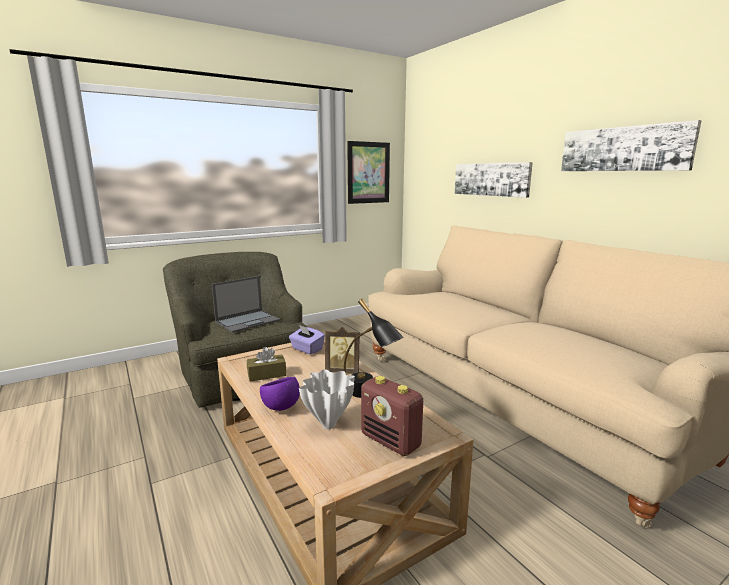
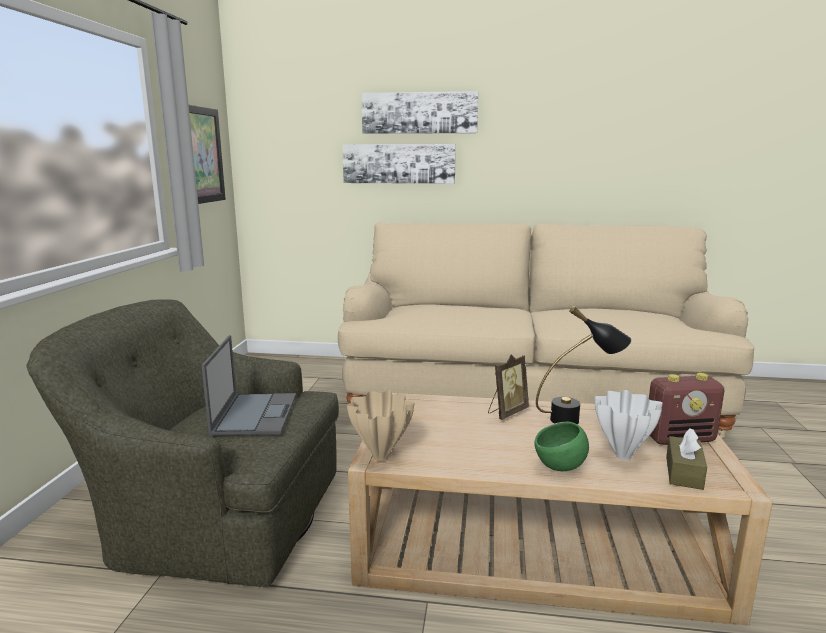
camera: 50 degrees left, 0 degrees up
(238, 360) = (381, 457): none -> beige vase
(266, 374) = (457, 452): brown tissue box -> brown tissue box (684, 472)
(281, 408) = (560, 467): purple bowl -> green bowl
(306, 349) = (415, 411): purple tissue box -> none
(623, 149) = (555, 133): picture -> picture (419, 113)

